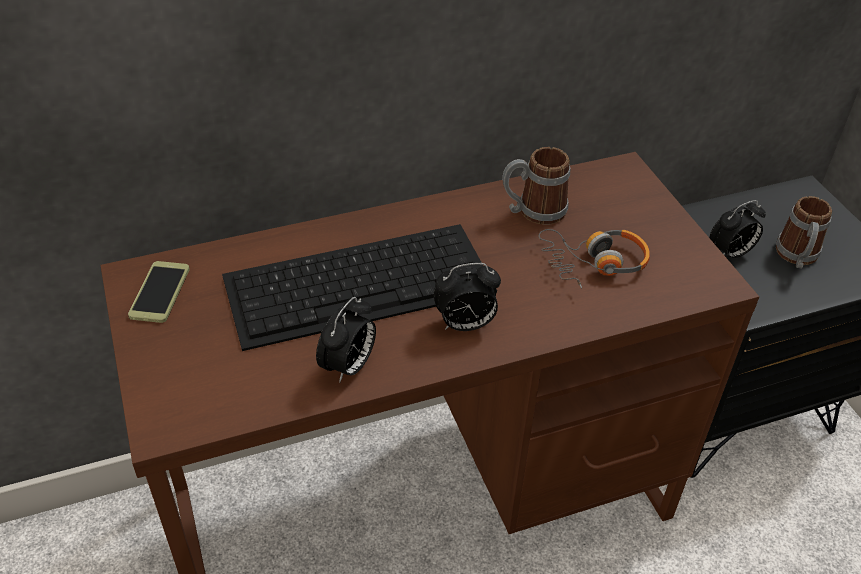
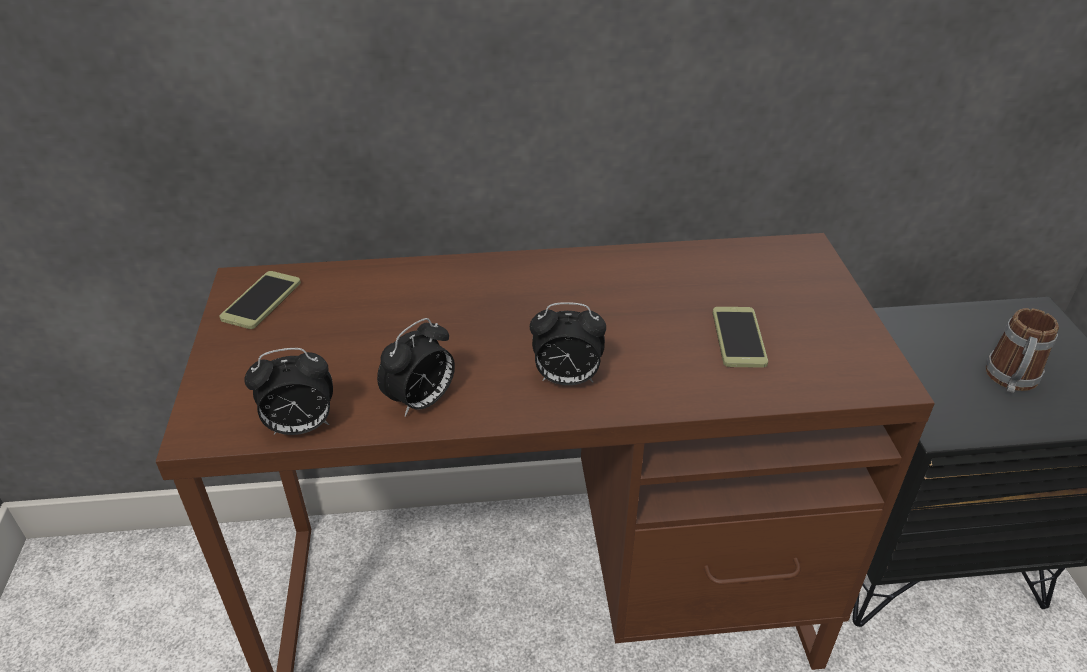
camera: 15 degrees right, 5 degrees down
(361, 282) = (469, 320): keyboard -> none
(533, 211) = (685, 276): mug -> none
(594, 263) = (739, 338): headphones -> phone
(730, 254) = (926, 365): alarm clock -> alarm clock (300, 427)

